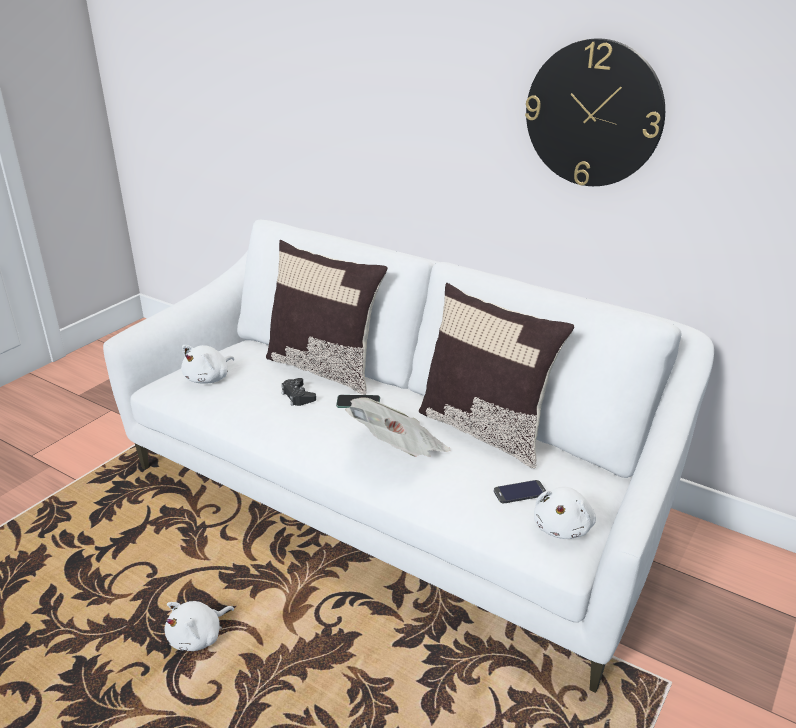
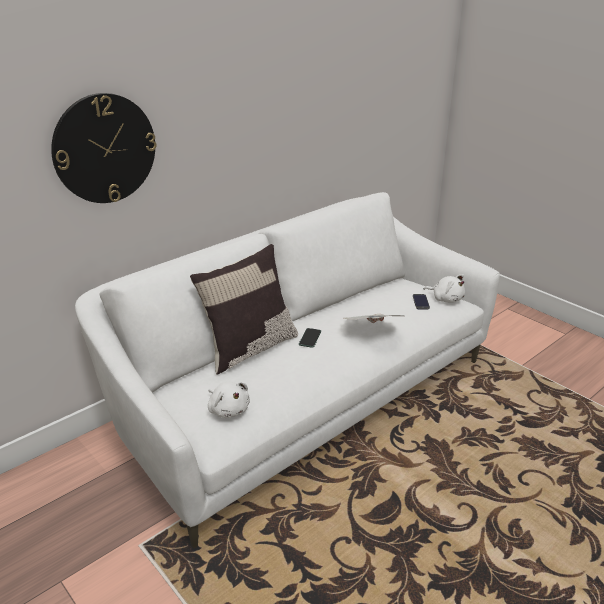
camera: 75 degrees left, 0 degrees up
(198, 637) = (417, 514): white plush toy -> none
(298, 396) = (288, 363): black game controller -> none
(485, 430) = (357, 301): pillow -> none
(593, 114) = (295, 100): wall clock -> wall clock (104, 149)

